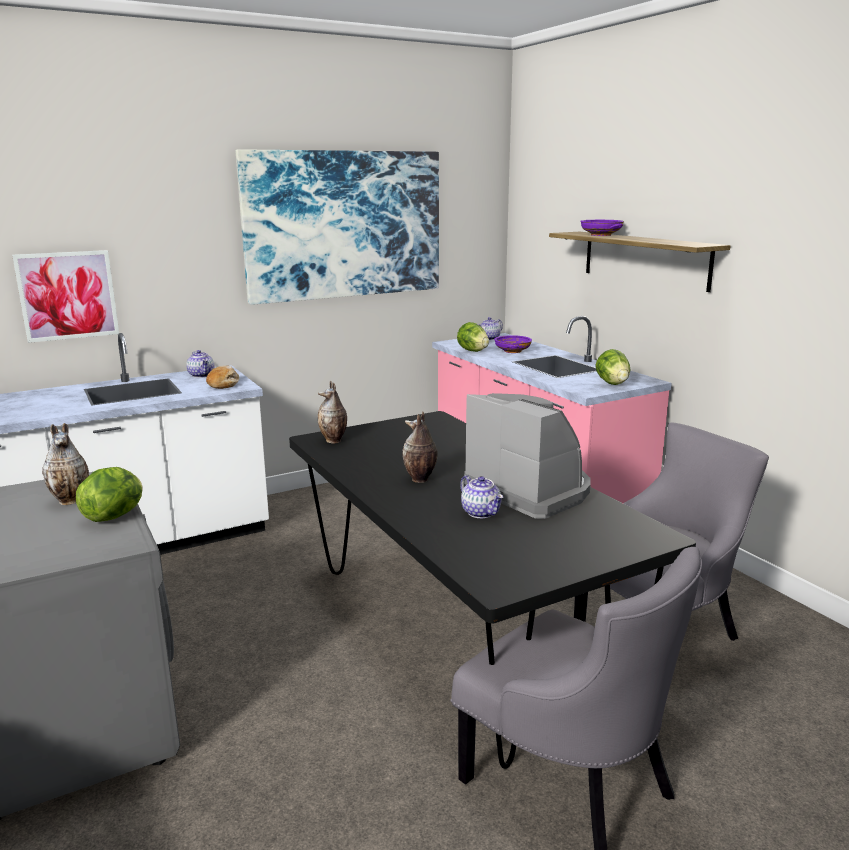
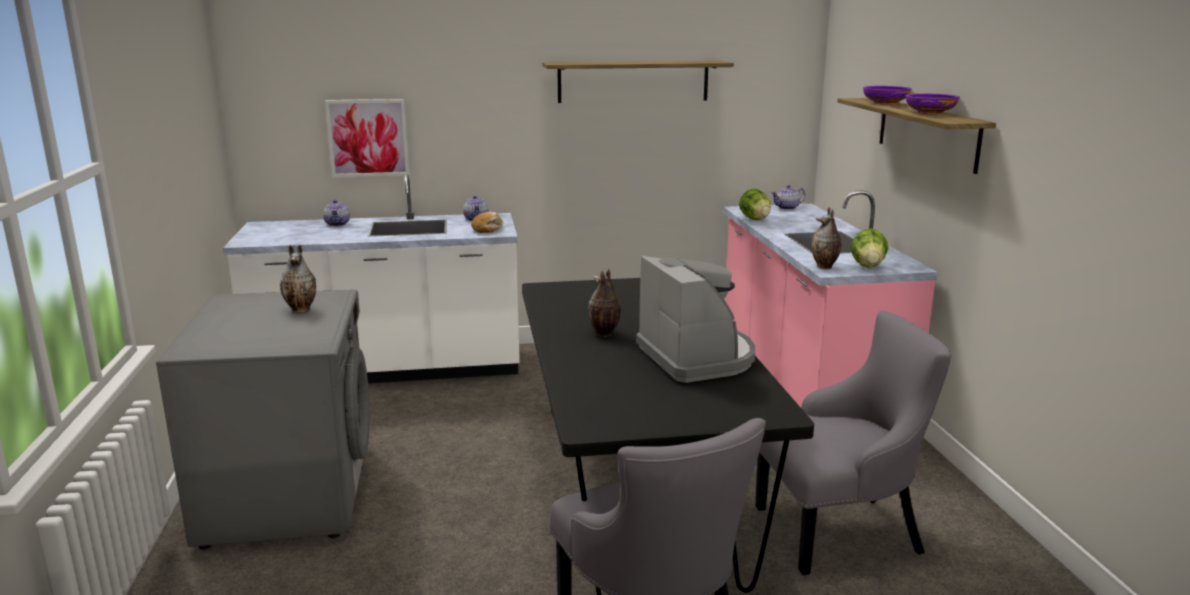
camera: 20 degrees right, 0 degrees up
(115, 516) = (323, 325): lettuce -> none
(334, 441) = (558, 291): vase -> vase (825, 267)
(344, 225) = (633, 81): picture -> shelf
(481, 512) = (632, 369): teapot -> teapot (337, 224)
(512, 351) = (797, 223): purple bowl -> purple bowl (930, 113)

